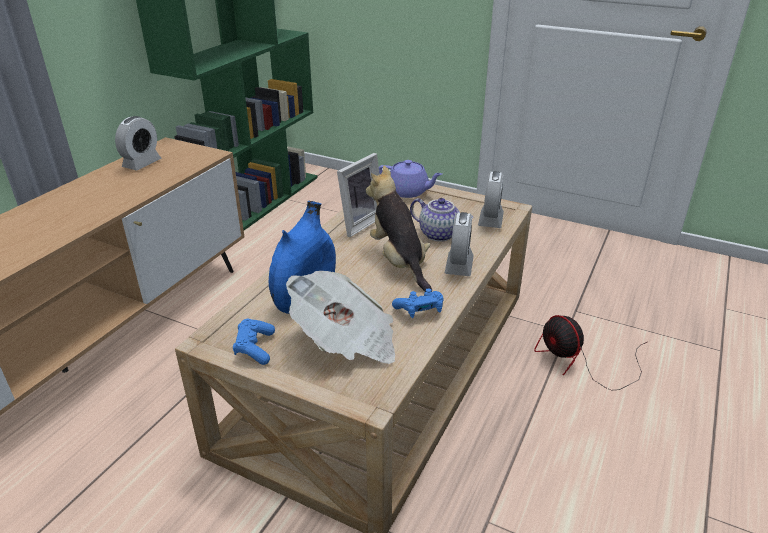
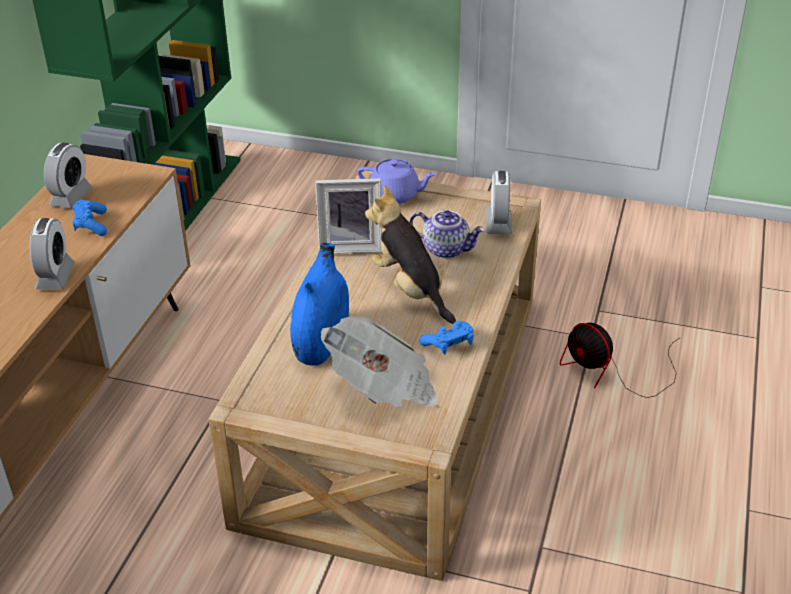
camera: 10 degrees left, 5 degrees up
(255, 348) = (293, 407): blue game controller -> blue game controller (91, 225)
(358, 223) = (350, 245): picture frame -> picture frame turned 60 degrees clockwise
(459, 265) = (477, 286): alarm clock -> alarm clock (55, 276)

